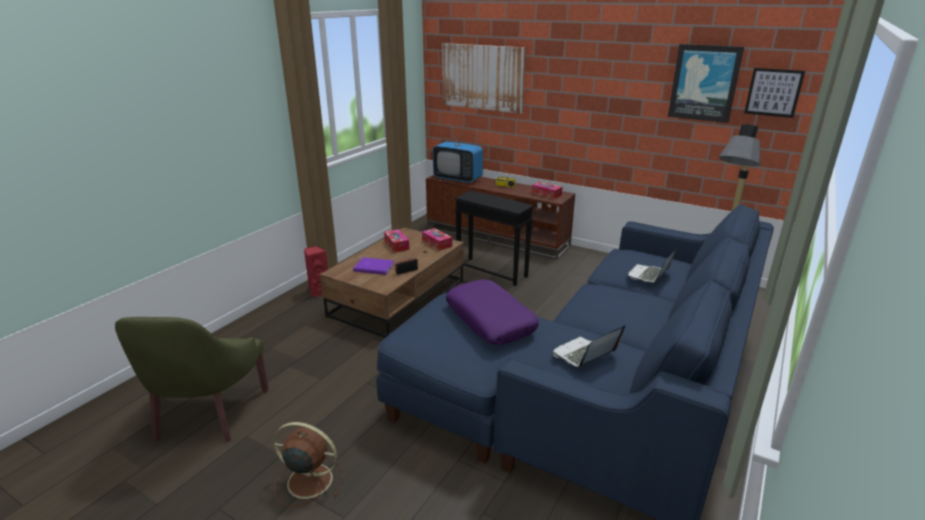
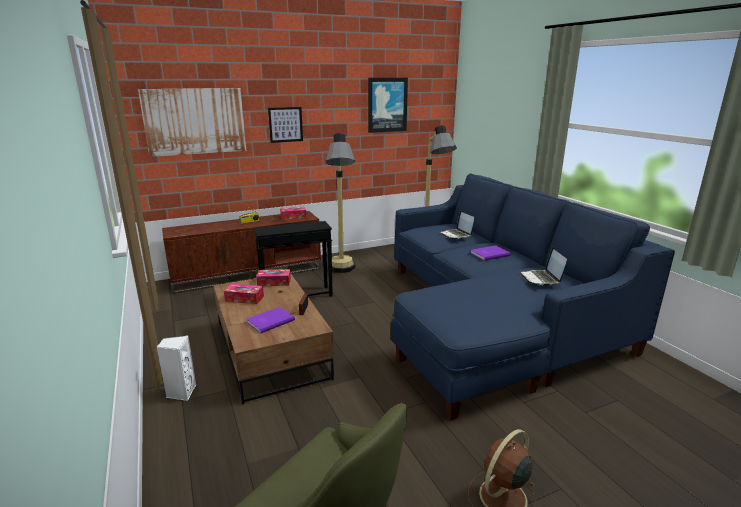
camera: 55 degrees left, 5 degrees down
(318, 291) = (181, 392): red speaker -> white speaker
(458, 179) = (196, 229): television -> none
(490, 320) = (469, 290): purple pillow -> none
(567, 271) = (342, 272): none -> floor lamp
(620, 308) = (489, 254): none -> purple book
(773, 92) = (426, 106): picture -> picture (285, 124)

